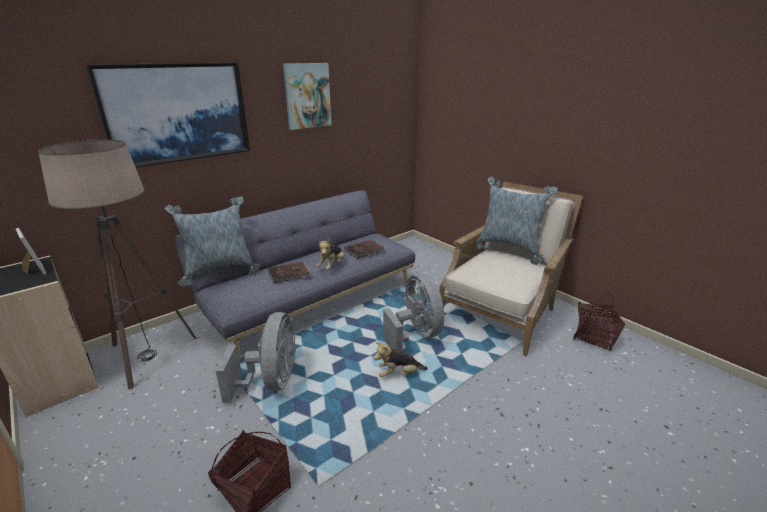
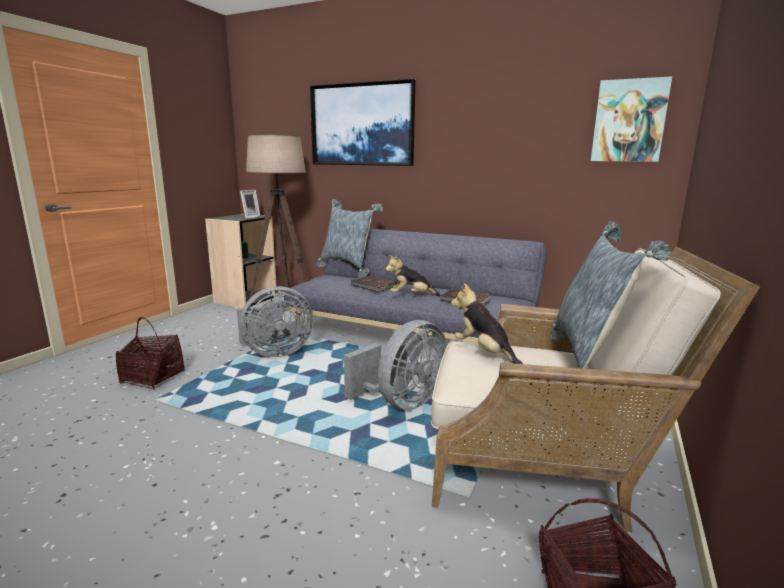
camera: 65 degrees right, 10 degrees down
(307, 96) = (489, 114): picture -> picture (629, 121)
(399, 374) = (319, 406): plush toy -> plush toy (484, 353)

